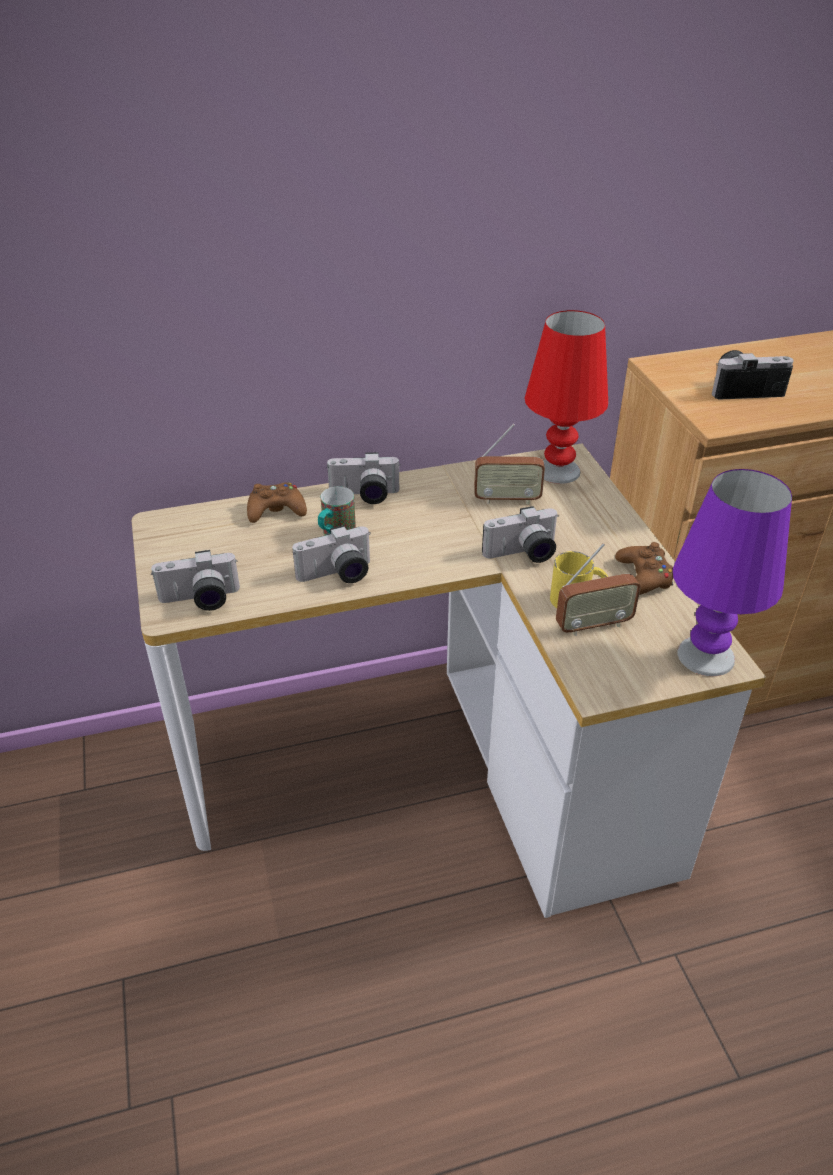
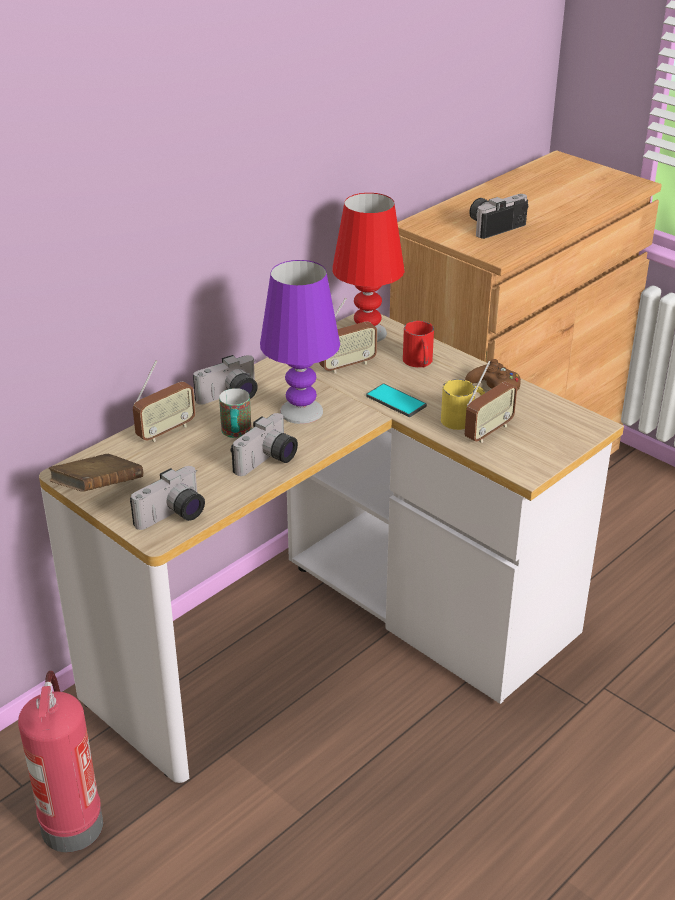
camera: 30 degrees left, 5 degrees down
(92, 843) = (71, 823): none -> fire extinguisher
(165, 548) = (98, 490): none -> brown book
(276, 510) = (166, 431): brown game controller -> radio
(523, 555) = (396, 401): camera -> phone
(585, 520) = (419, 363): none -> red mug
(705, 655) = (577, 425): purple table lamp -> purple table lamp (300, 411)

